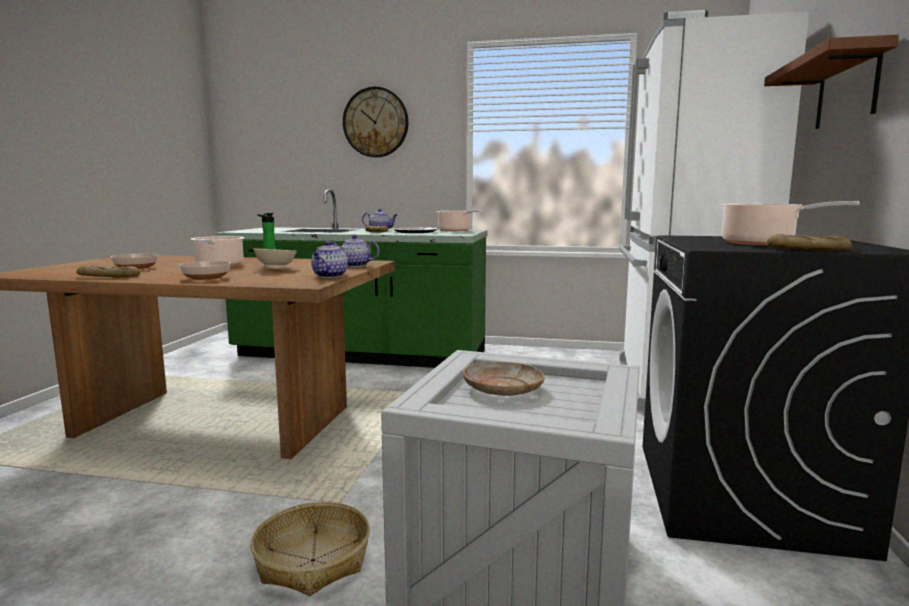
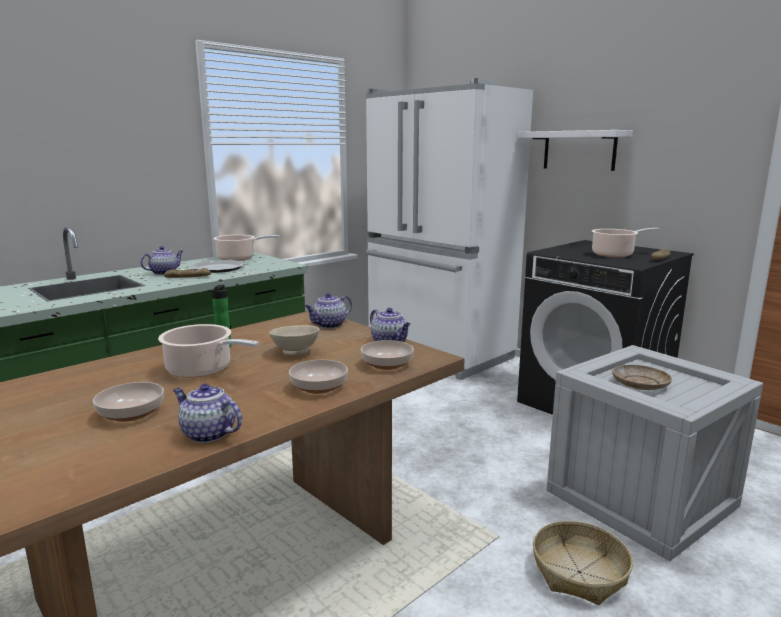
camera: 55 degrees left, 5 degrees up
(109, 277) = (207, 434): bread -> teapot
(274, 280) = (388, 364): none -> bowl
(375, 122) = (87, 128): wall clock -> none
(847, 90) = (579, 150): brown shelf -> white shelf

